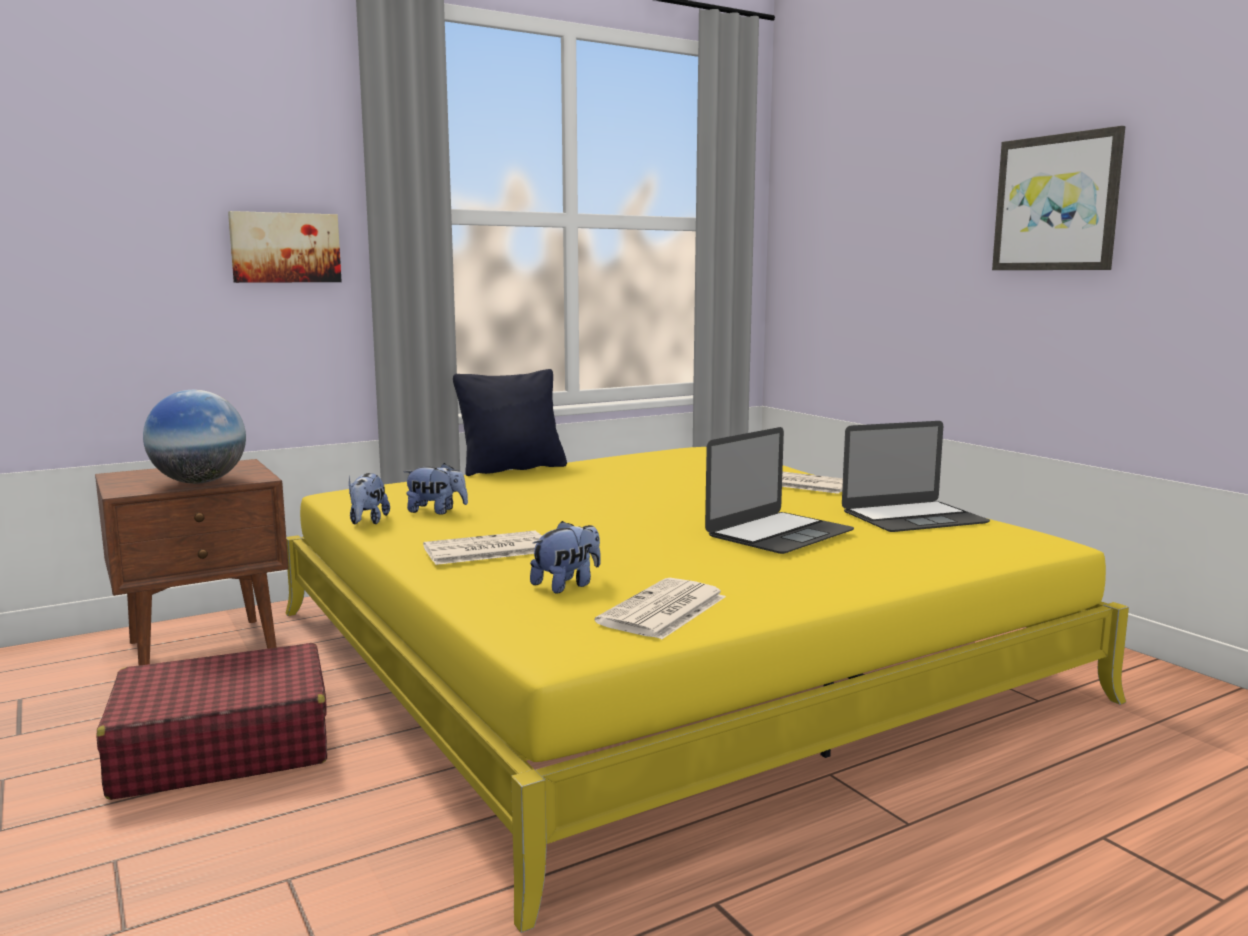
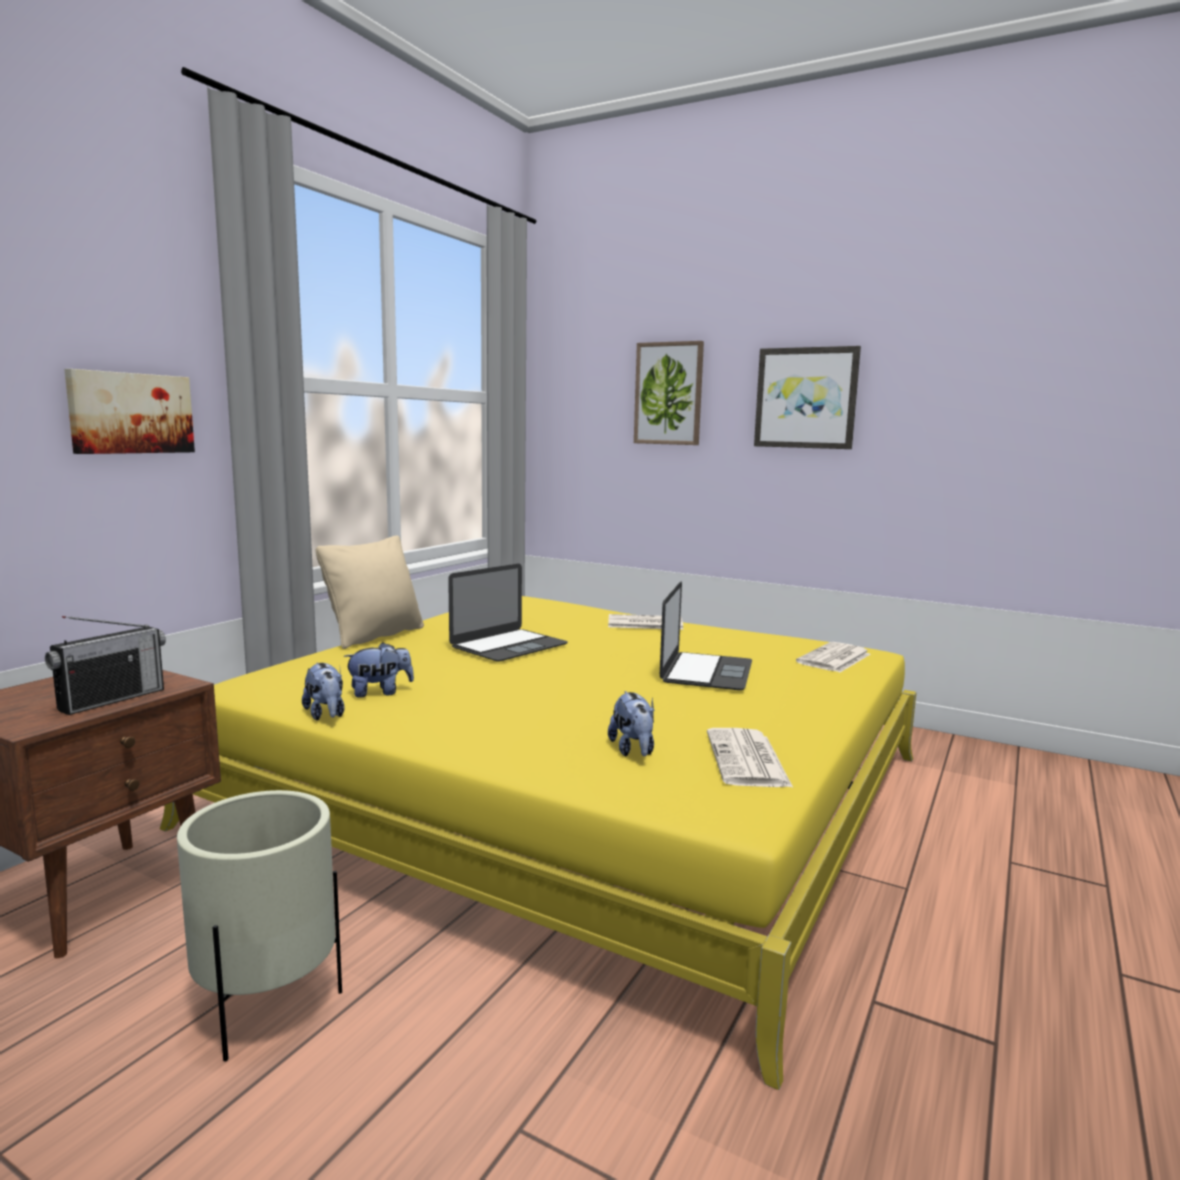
camera: 30 degrees left, 0 degrees up
(199, 482) = (112, 699): globe -> radio
(222, 747) = (267, 1008): red suitcase -> beige planter
(485, 550) = (507, 728): newspaper -> newspaper (834, 659)
(512, 469) = (375, 636): black pillow -> beige pillow
(567, 585) = (633, 750): plush toy -> plush toy turned 150 degrees clockwise
(904, 208) = (668, 393): none -> picture
(913, 517) = (763, 643): laptop -> laptop (509, 645)

